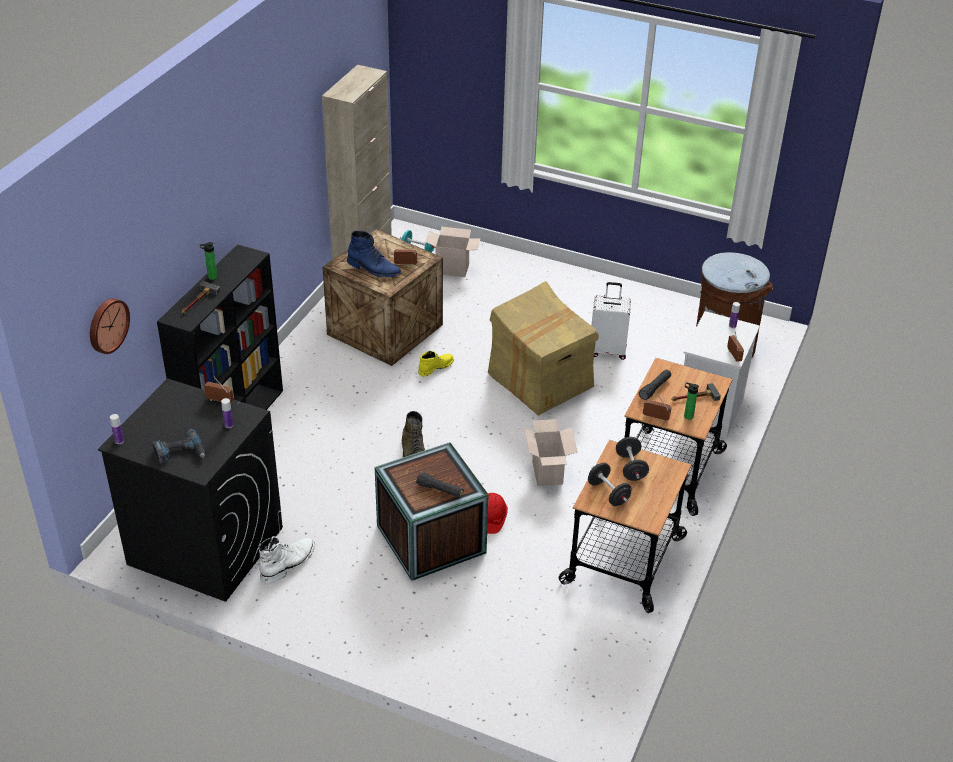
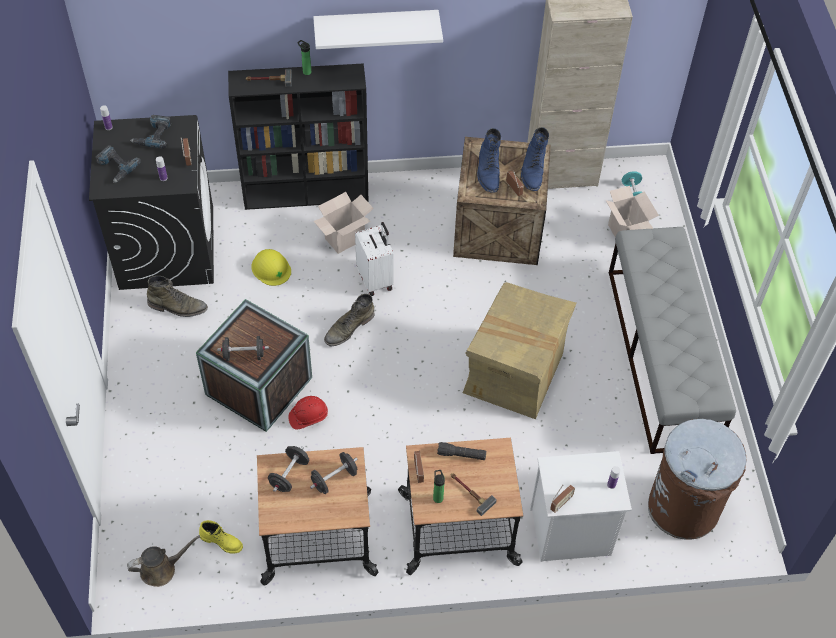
camera: 60 degrees right, 15 degrees up
(107, 325) = (167, 45): wall clock -> none
(164, 414) = (153, 135): none -> power drill
(235, 199) = (376, 26): none -> white shelf
(288, 564) = (178, 307): white boot -> green boot
(301, 481) = (271, 268): none -> yellow hard hat
(395, 247) = (533, 170): none -> blue boot
(435, 367) = (474, 288): yellow boot -> yellow boot (222, 541)
(440, 490) = (244, 355): black flashlight -> black dumbbell
(548, 473) = (392, 434): cardboard box -> cardboard box (344, 240)
(583, 301) = (661, 357): none -> grey bench
(588, 683) = (161, 569): none -> brown watering can
(608, 350) = (600, 408): white suitcase -> white suitcase (376, 279)

